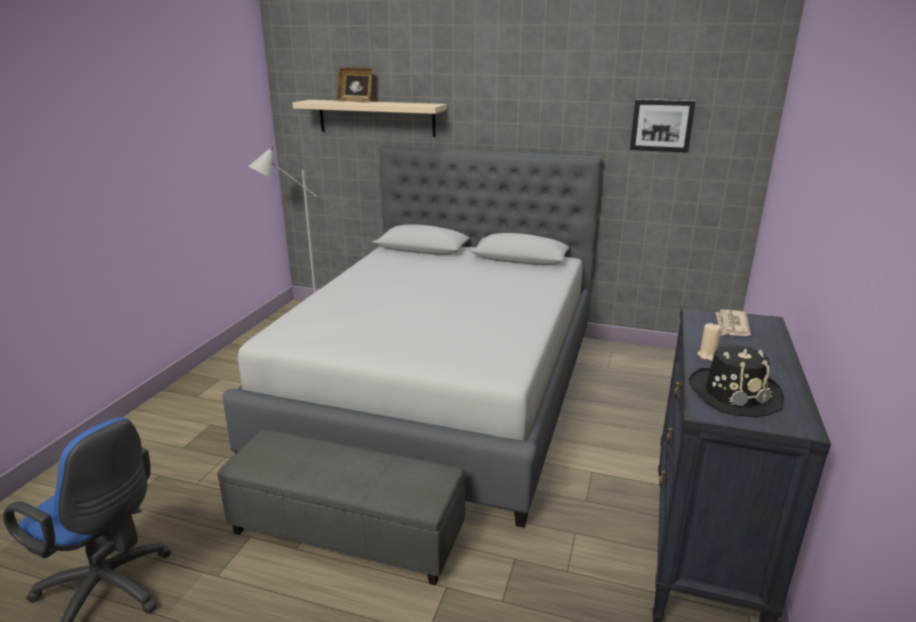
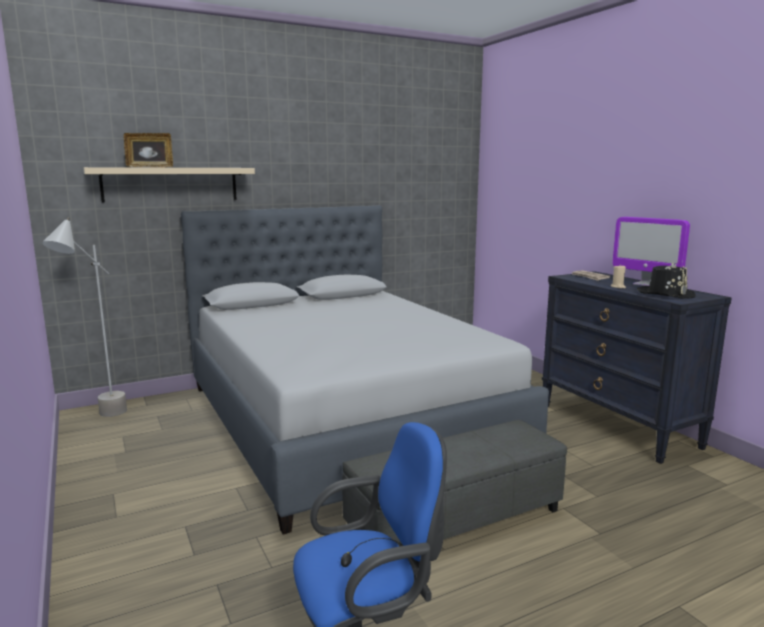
camera: 45 degrees left, 10 degrees down
(661, 125) = (414, 179): picture -> none
(771, 366) = (645, 284): none -> monitor

